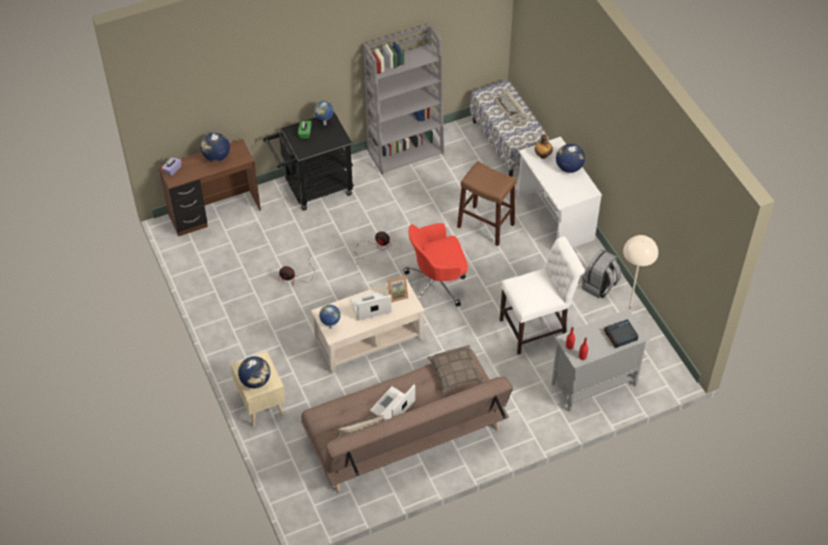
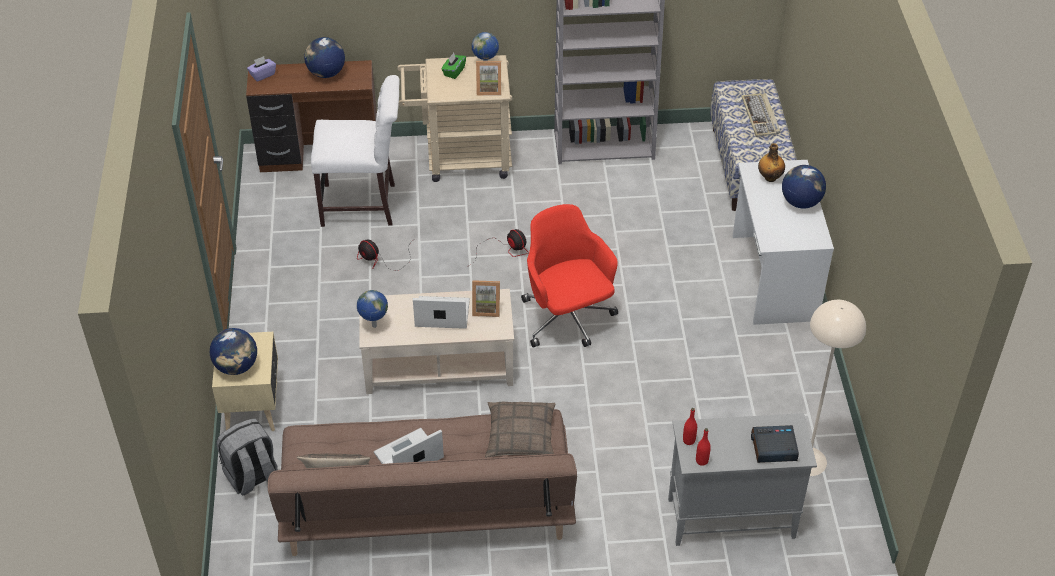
camera: 20 degrees right, 5 degrees down
(313, 189) = (459, 159): black cart -> beige cart
(335, 140) = (489, 89): none -> picture frame
(437, 283) = (567, 319): red office chair -> red office chair turned 60 degrees clockwise
(485, 225) = (670, 262): brown stool -> none
(537, 328) = (681, 417): white chair -> white chair (363, 205)
(599, 286) = (799, 385): grey backpack -> grey backpack (252, 477)

